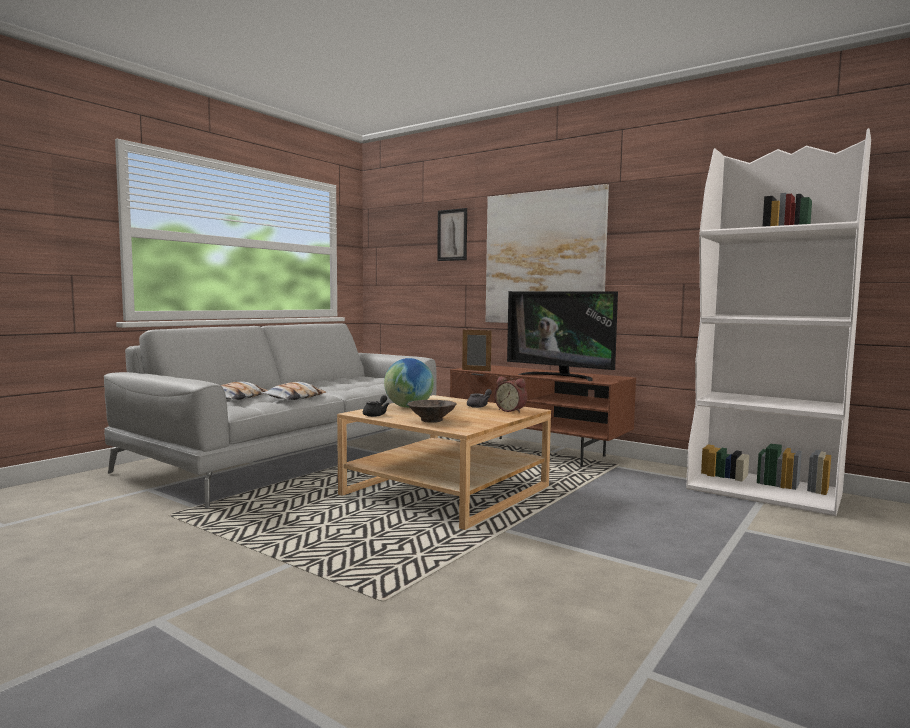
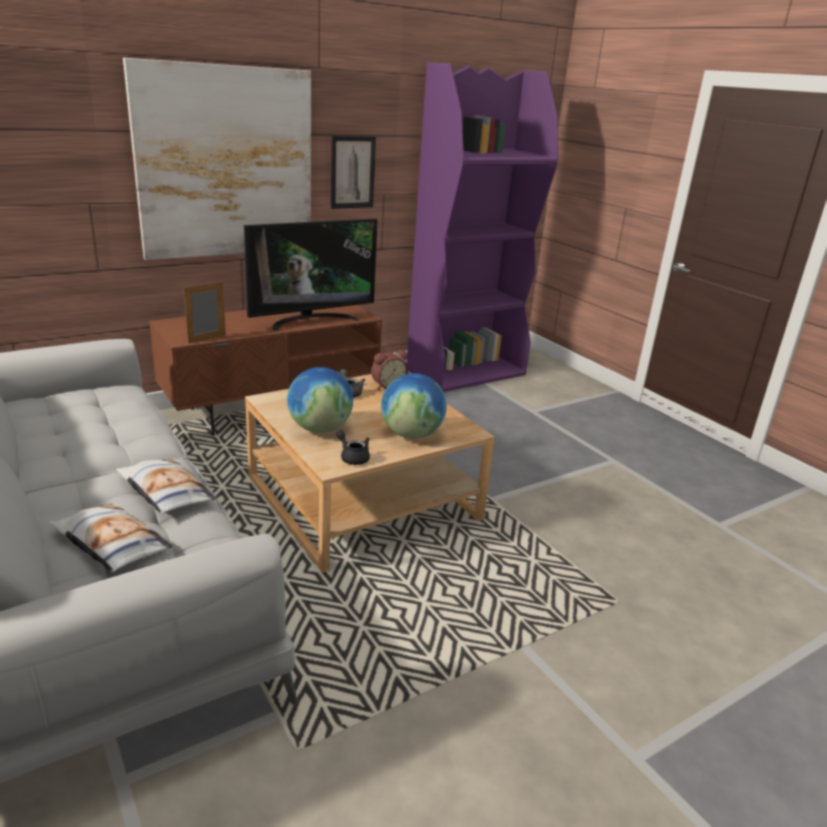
camera: 70 degrees left, 20 degrees up
(432, 420) = (412, 434): brown bowl -> globe
(452, 235) = (48, 116): picture -> picture (352, 172)
(764, 492) = (466, 372): white bookcase -> purple bookcase

